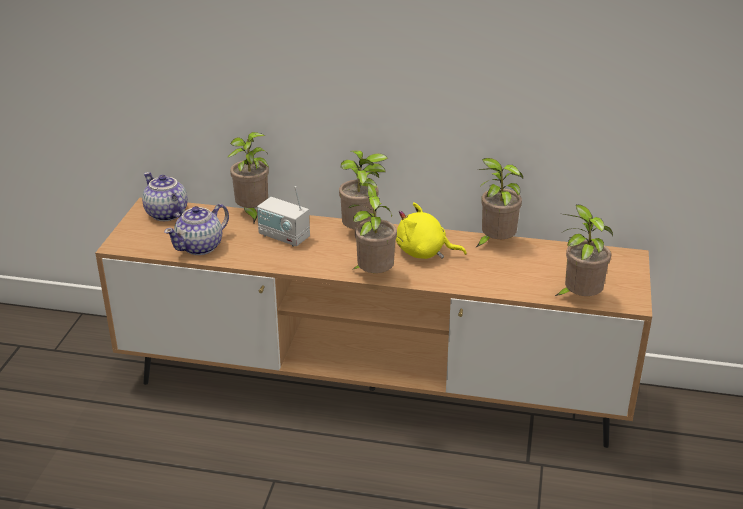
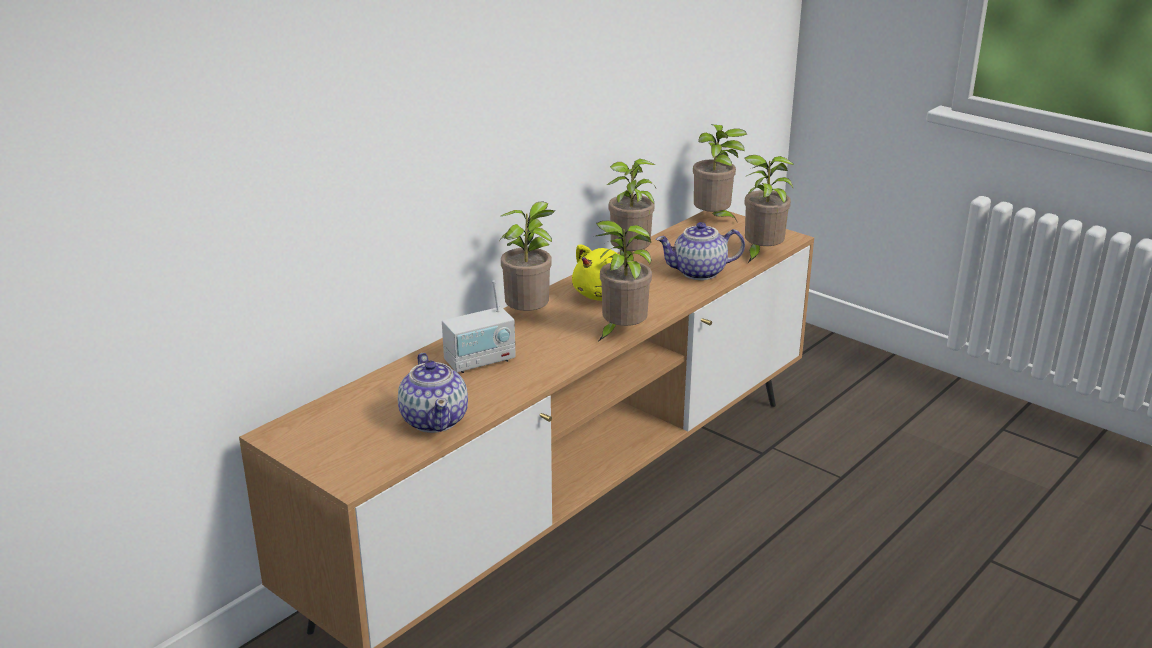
camera: 60 degrees left, 5 degrees down
(165, 214) = (316, 426): teapot -> teapot (699, 273)
(252, 213) = (398, 367): potted plant -> potted plant (714, 220)

